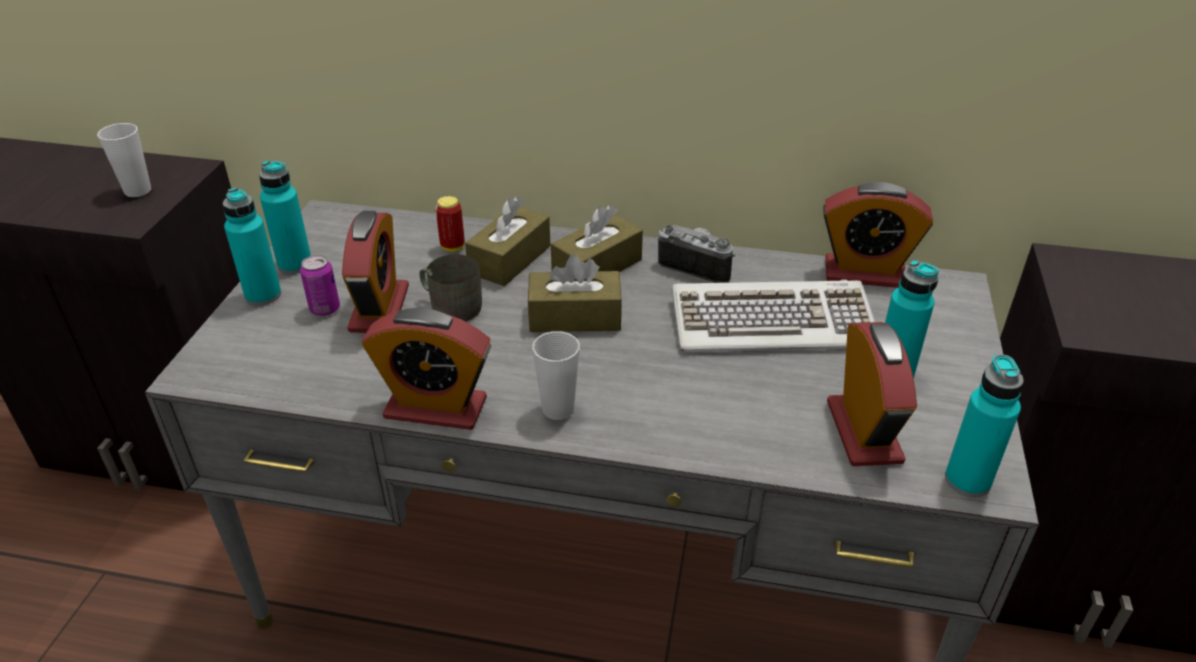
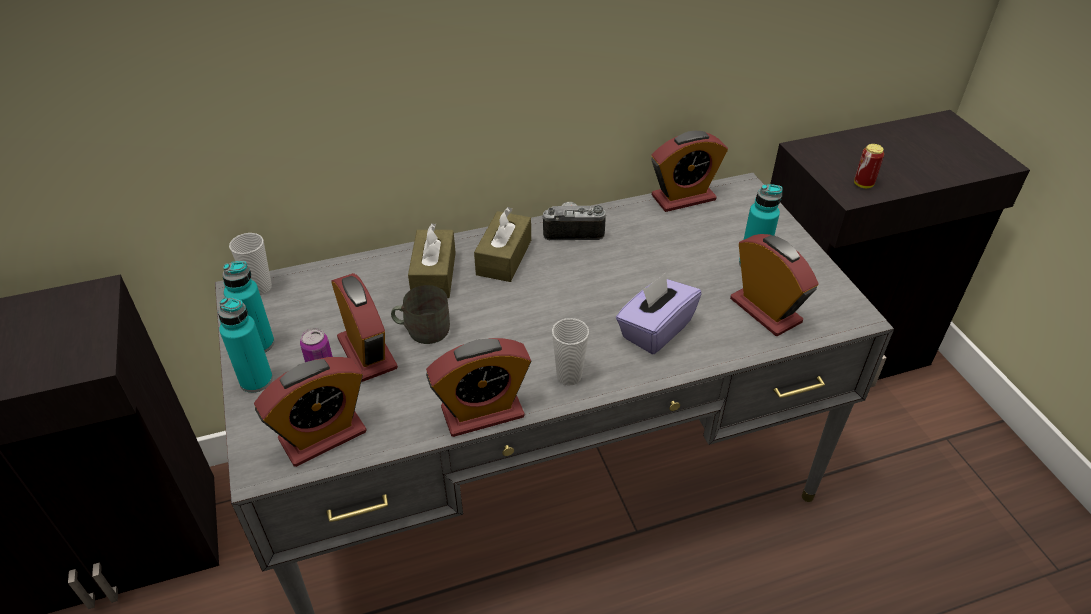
camera: 30 degrees left, 5 degrees up
(138, 191) = (64, 332): cup -> cup (260, 288)
(271, 367) = (323, 436): none -> alarm clock
(452, 247) = (379, 280): can -> can (863, 184)
(575, 317) = (521, 302): brown tissue box -> none
(701, 400) = (655, 330): none -> purple tissue box
(772, 322) = (654, 255): keyboard -> none
(967, 480) = (841, 317): turquoise bottle -> none

